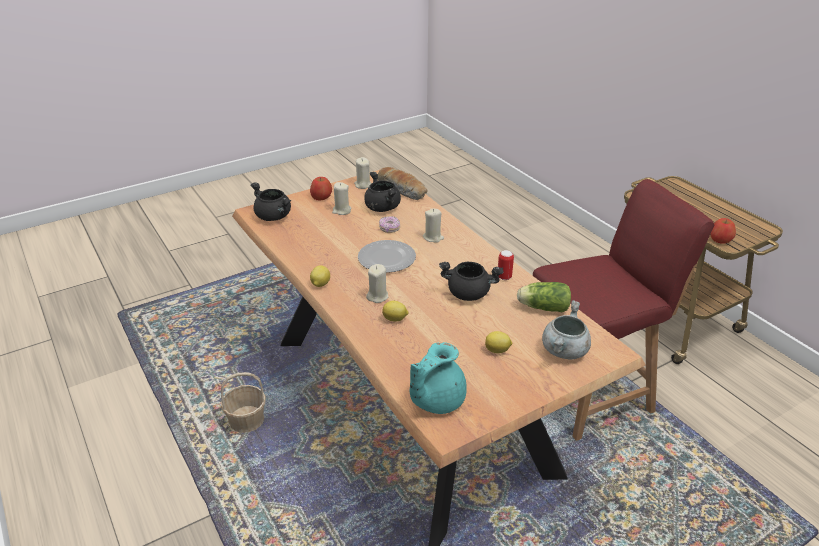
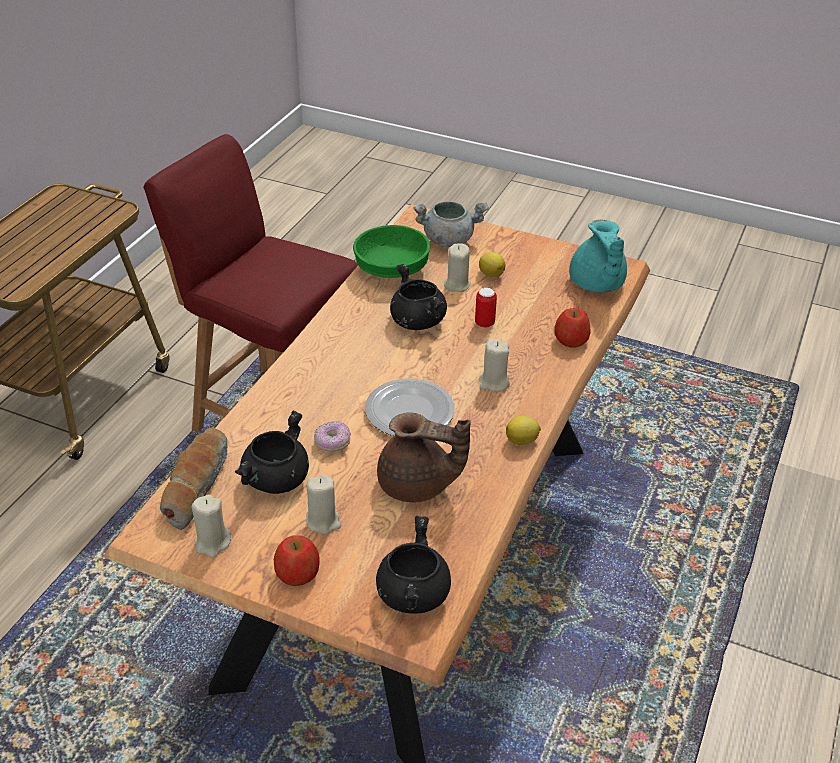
camera: 125 degrees left, 5 degrees up
(246, 420) = (591, 708): basket -> none
(331, 240) = (417, 486): none -> brown teapot
(395, 319) = (518, 352): lemon -> none
(433, 237) = (320, 393): beige candle -> beige candle (456, 284)
(435, 400) = (596, 284): turquoise teapot -> turquoise teapot turned 75 degrees clockwise
(504, 277) = (358, 308): can -> can (484, 323)
(542, 307) = (392, 269): lettuce -> green bowl
(720, 239) = (110, 215): apple -> apple (571, 339)

